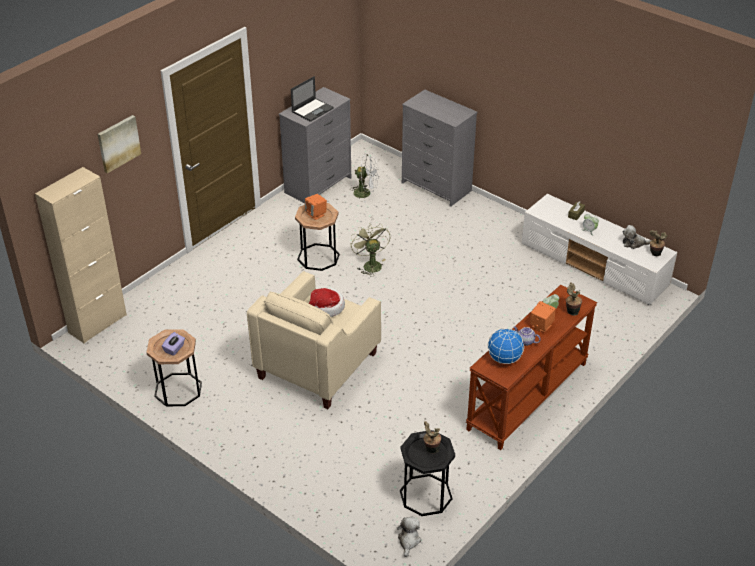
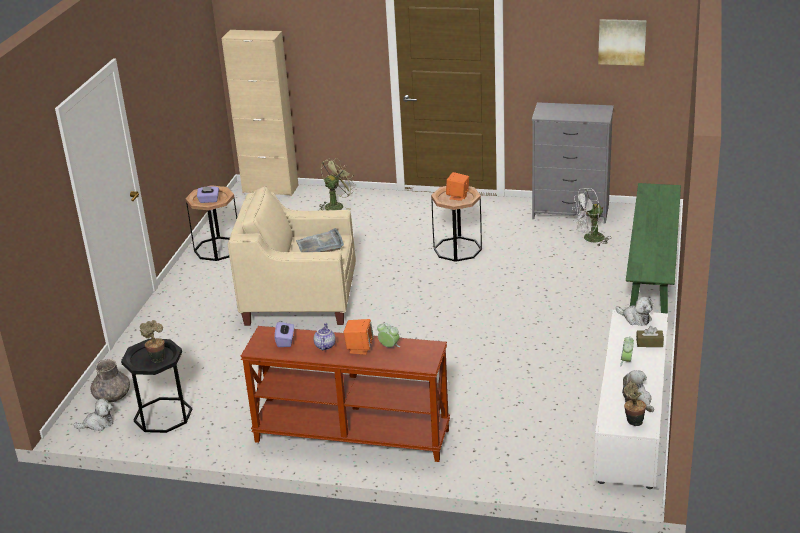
camera: 65 degrees right, 10 degrees down
(118, 143) = (325, 29): picture -> picture (622, 41)
(312, 110) = (564, 113): laptop -> none
(326, 308) = (320, 245): hat -> grey tray
(366, 193) = (589, 239): white fan -> white fan turned 90 degrees clockwise
(370, 264) = (475, 278): green fan -> green fan (336, 205)
(373, 521) = (112, 396): none -> grey vase
(436, 187) = (652, 273): grey dresser -> green bench
(504, 359) = (285, 341): globe -> purple tissue box
(543, 207) = (635, 318): none -> plush toy
(571, 312) = (401, 361): potted plant -> none

